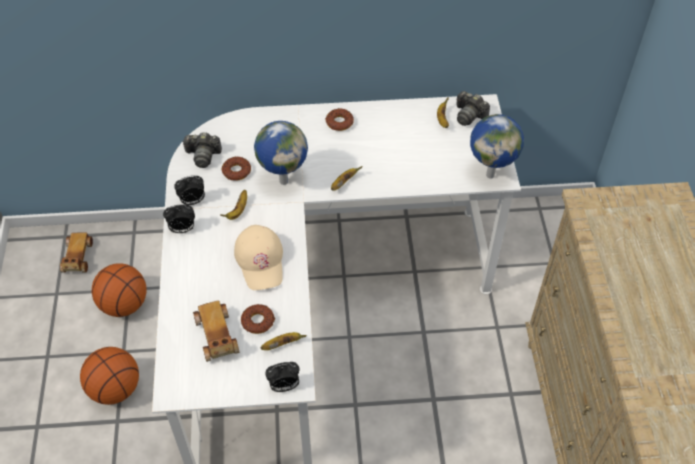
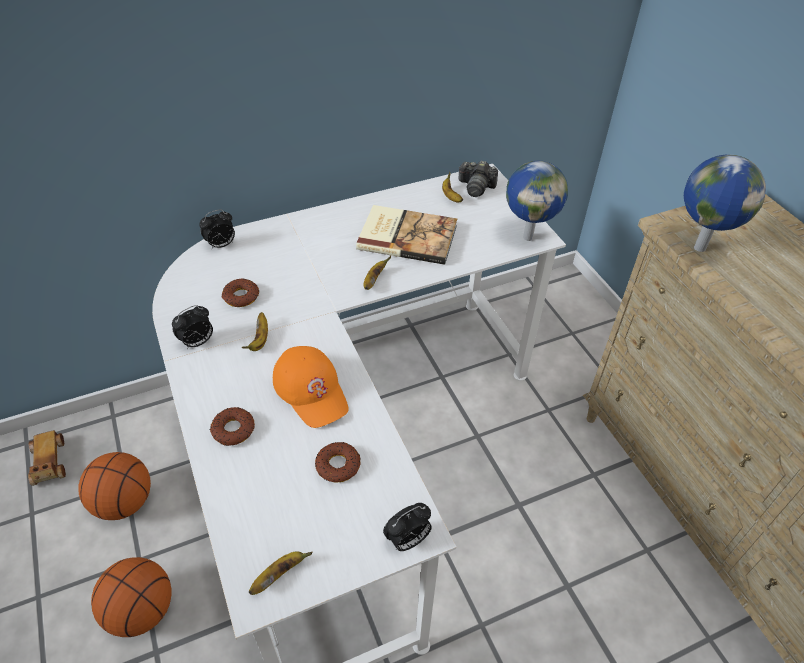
camera: 20 degrees left, 5 degrees down
(182, 229) = (195, 378): alarm clock -> alarm clock (221, 245)
(203, 155) = (193, 289): camera -> none
(217, 337) = (291, 501): toy car -> none
(260, 260) = (311, 390): beige cap -> orange cap
(282, 344) = (382, 485): banana -> banana (279, 575)
(283, 180) = (302, 294): globe -> globe (698, 247)
(339, 122) = (341, 221): donut -> donut (233, 430)
(387, 149) = (407, 236): none -> book

